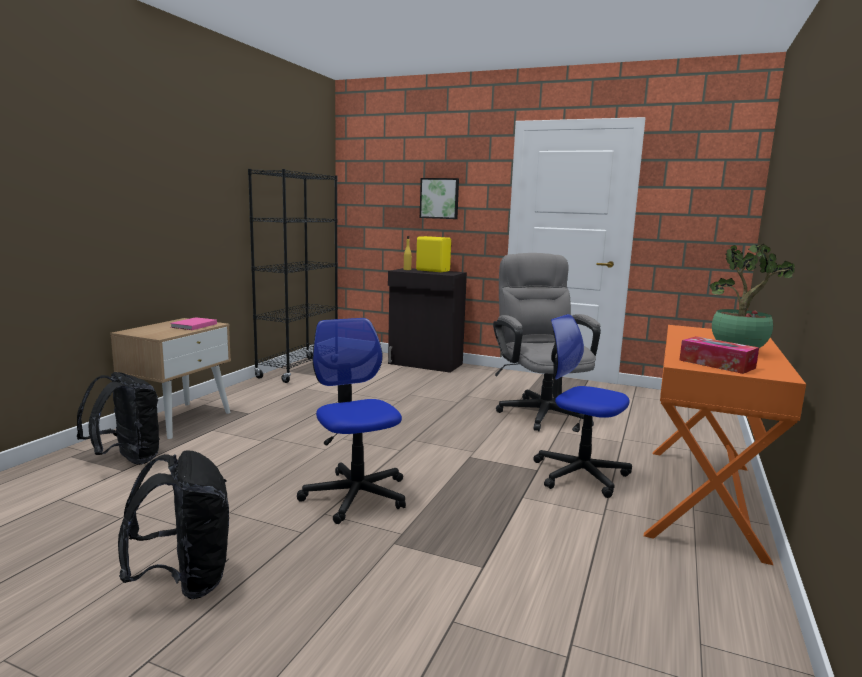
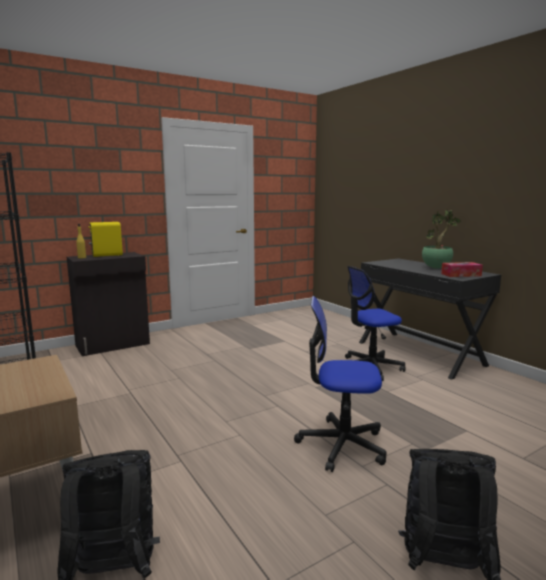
camera: 55 degrees left, 0 degrees up
(192, 326) = (30, 371): pink book -> none
(439, 198) = (96, 184): picture -> none
(540, 411) = (267, 344): grey office chair -> none
(703, 498) = (420, 353): orange desk -> black desk

